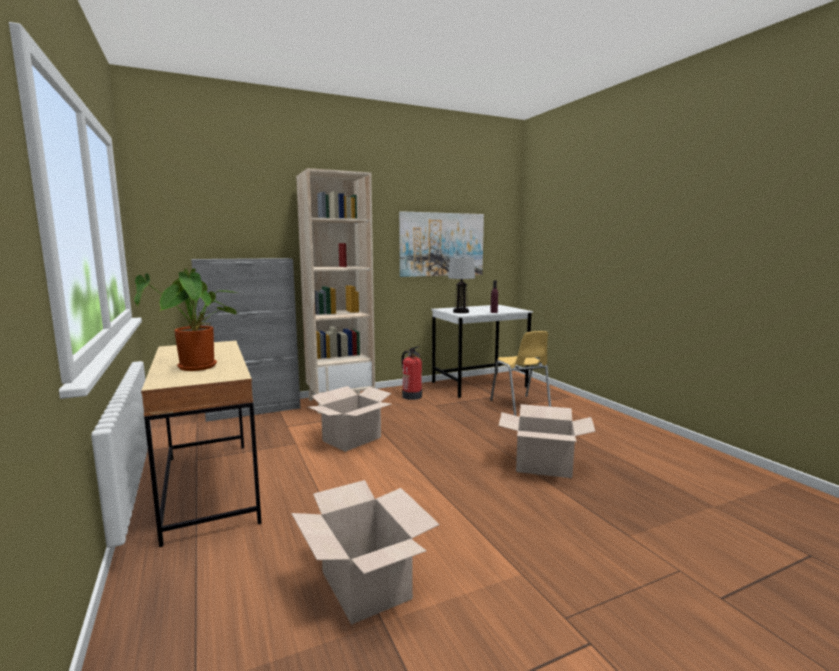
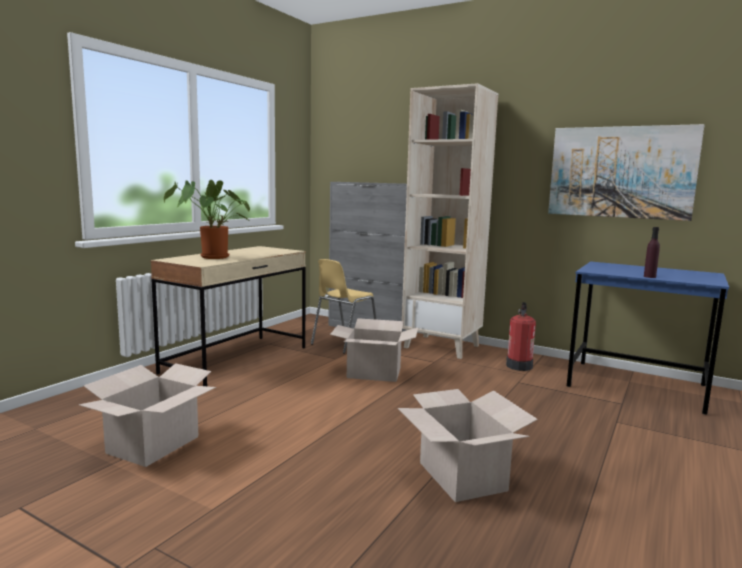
camera: 55 degrees right, 0 degrees up
(461, 312) = (605, 269): table lamp -> none
(479, 385) = (637, 386): white desk -> blue desk
(520, 406) = (623, 425): yellow chair -> yellow chair (344, 343)

